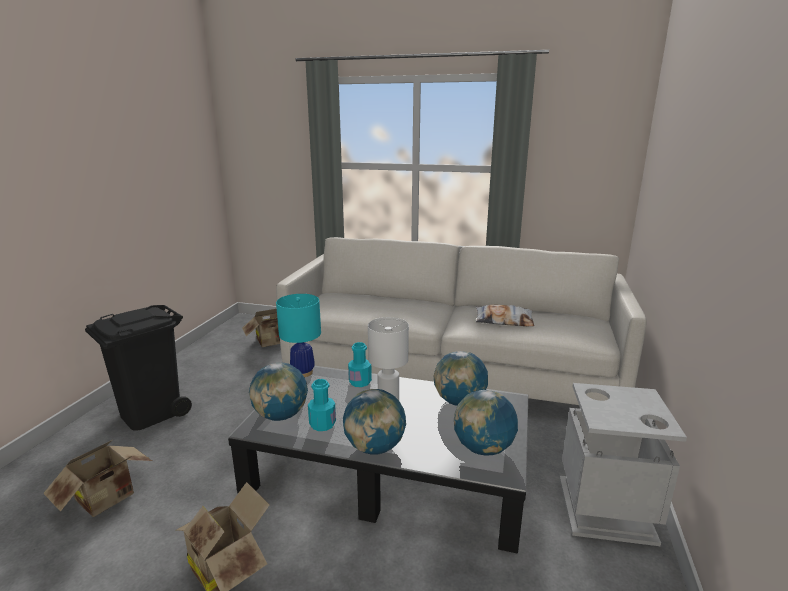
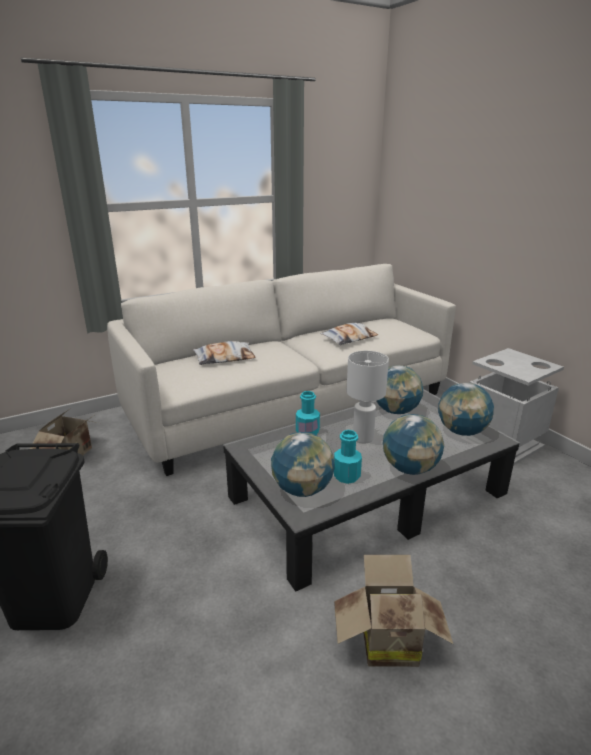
camera: 45 degrees left, 5 degrees up
(109, 499) = (178, 698): cardboard box -> none
(303, 372) = (245, 449): turquoise table lamp -> none
(375, 302) = (224, 358): none -> pillow

